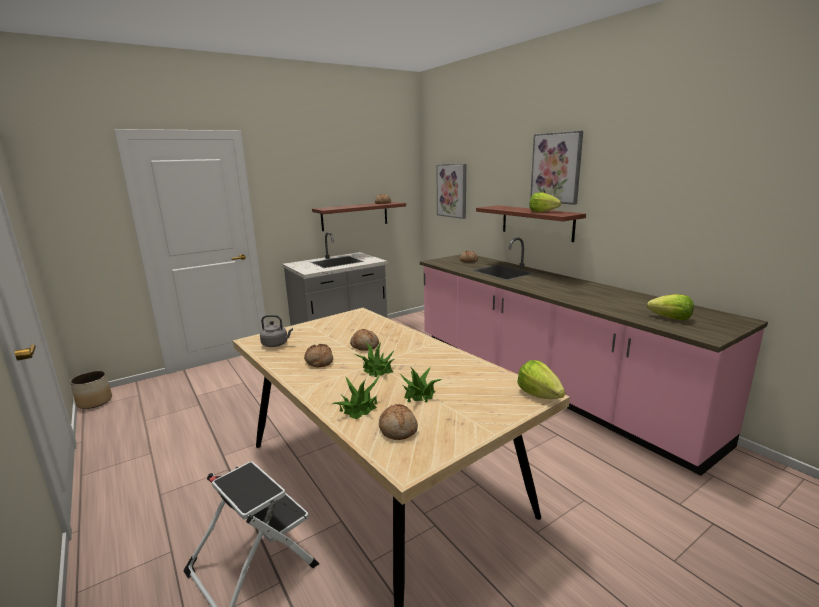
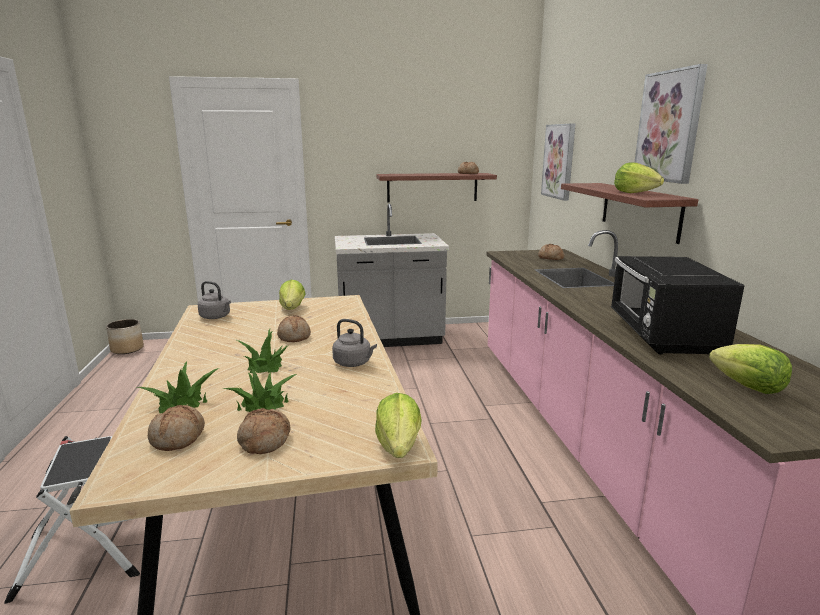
camera: 25 degrees right, 0 degrees up
(318, 361) = (224, 343): bread -> bread (263, 440)
(329, 326) = (292, 308): none -> lettuce
(436, 354) = (354, 363): none -> grey kettle
(599, 299) = (662, 336): none -> black microwave

